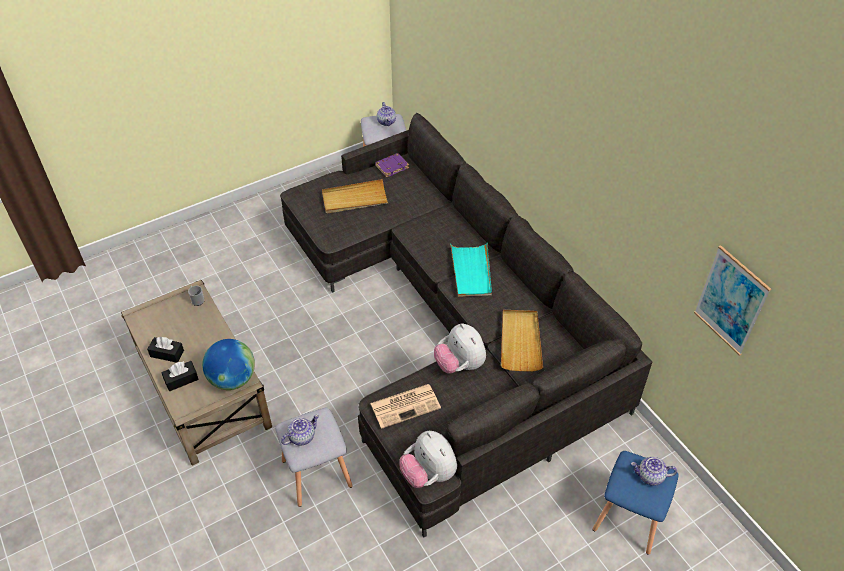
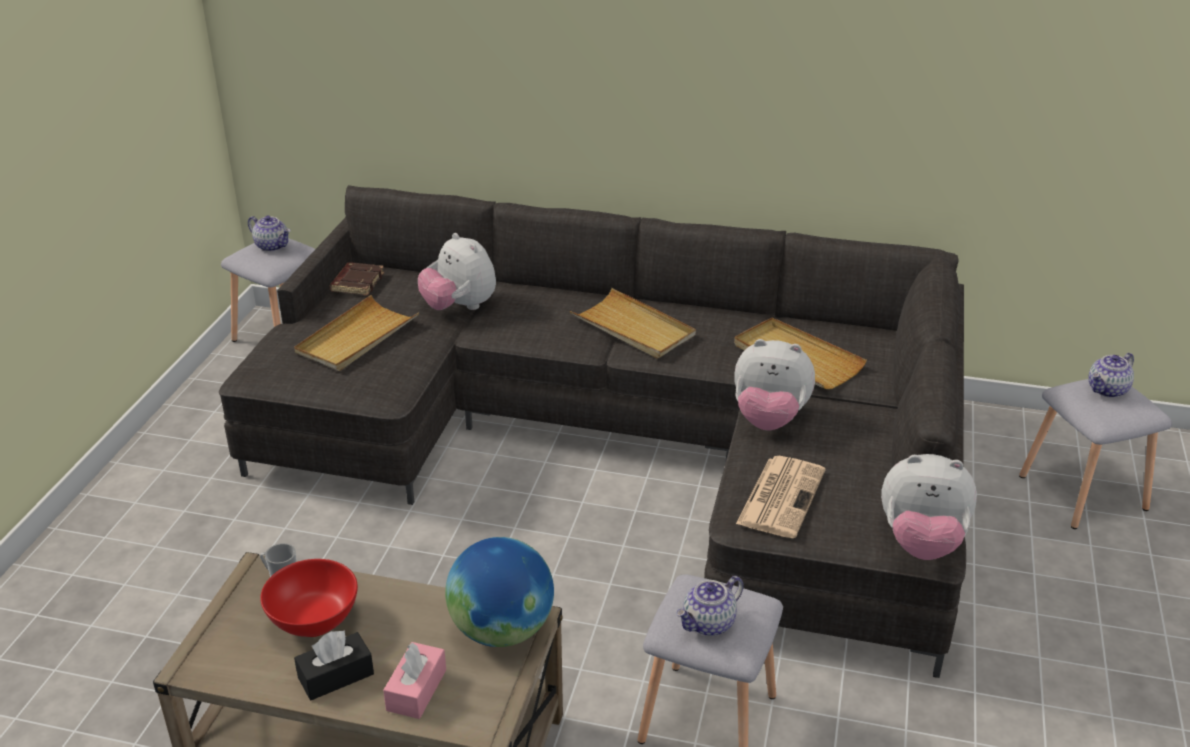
camera: 45 degrees left, 15 degrees down
(181, 379) = (416, 690): black tissue box -> pink tissue box
(186, 326) = (314, 622): none -> red bowl
(302, 436) = (709, 624): teapot -> teapot turned 135 degrees counterclockwise
(392, 166) = (357, 282): purple book -> brown book
(417, 208) = (459, 307): none -> plush toy
(471, 272) = (633, 328): turquoise tray -> beige tray
(629, 519) = (1084, 493): blue stool -> grey stool
(731, 301) = (1086, 87): picture -> none

